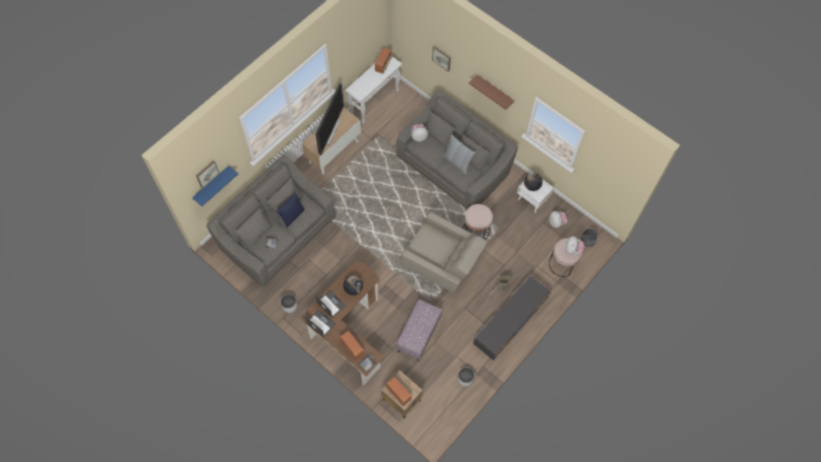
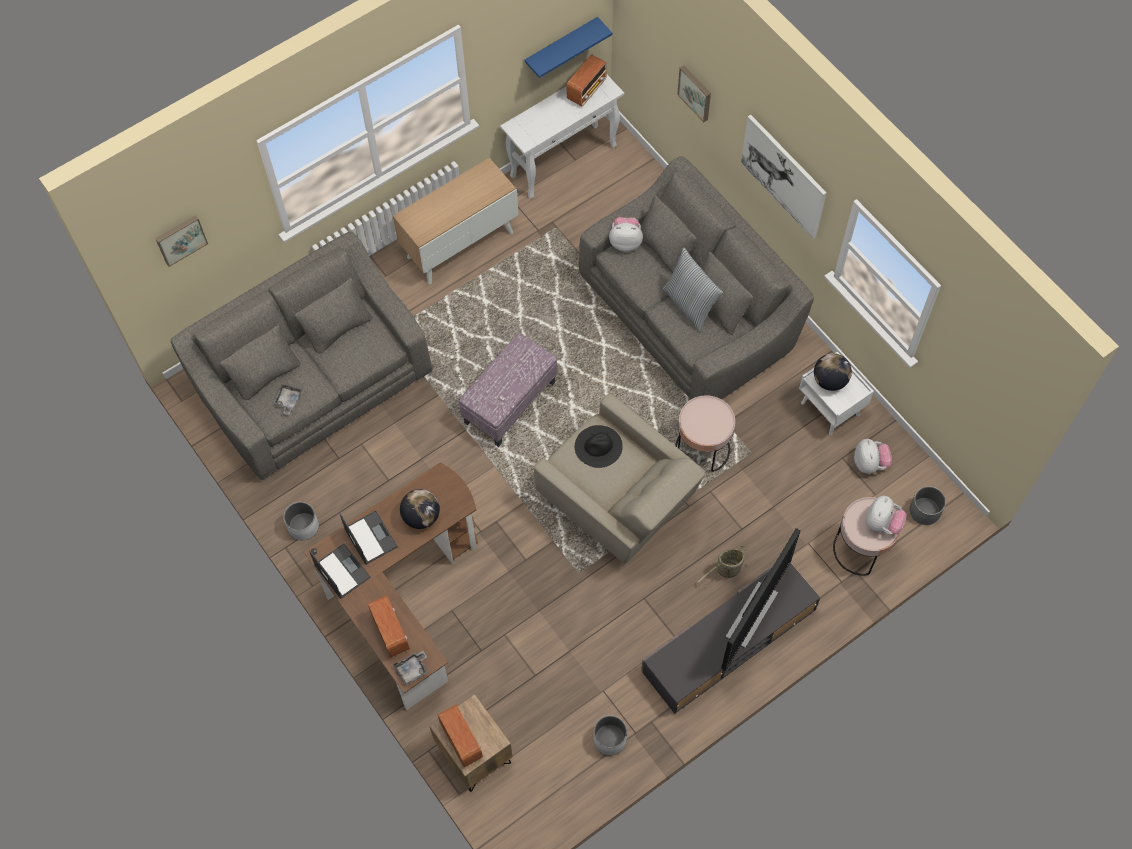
camera: 15 degrees right, 0 degrees up
(212, 185) = (192, 263): blue shelf -> blue shelf (561, 47)
(292, 216) = (341, 353): blue pillow -> none
(330, 131) = (453, 201): television -> television (752, 615)
(418, 334) = (538, 632): ottoman -> ottoman (509, 401)
(429, 238) = (598, 446): none -> black hat
(494, 91) = (783, 176): brown shelf -> picture

